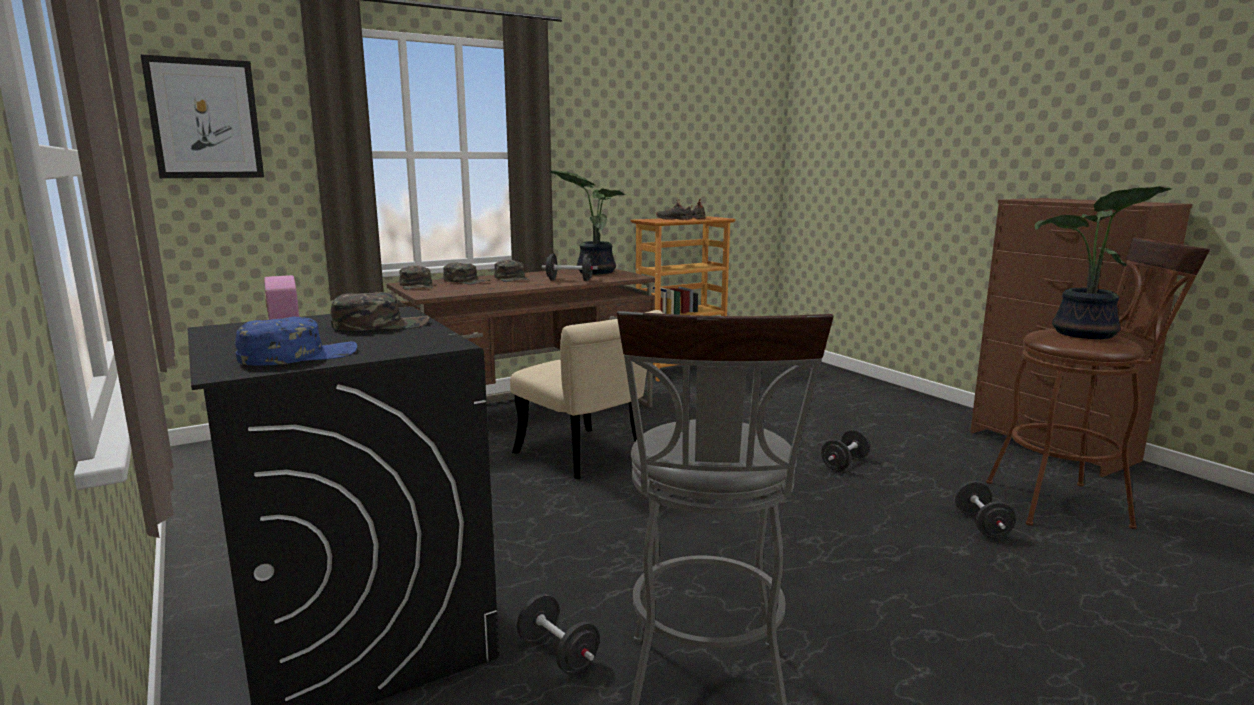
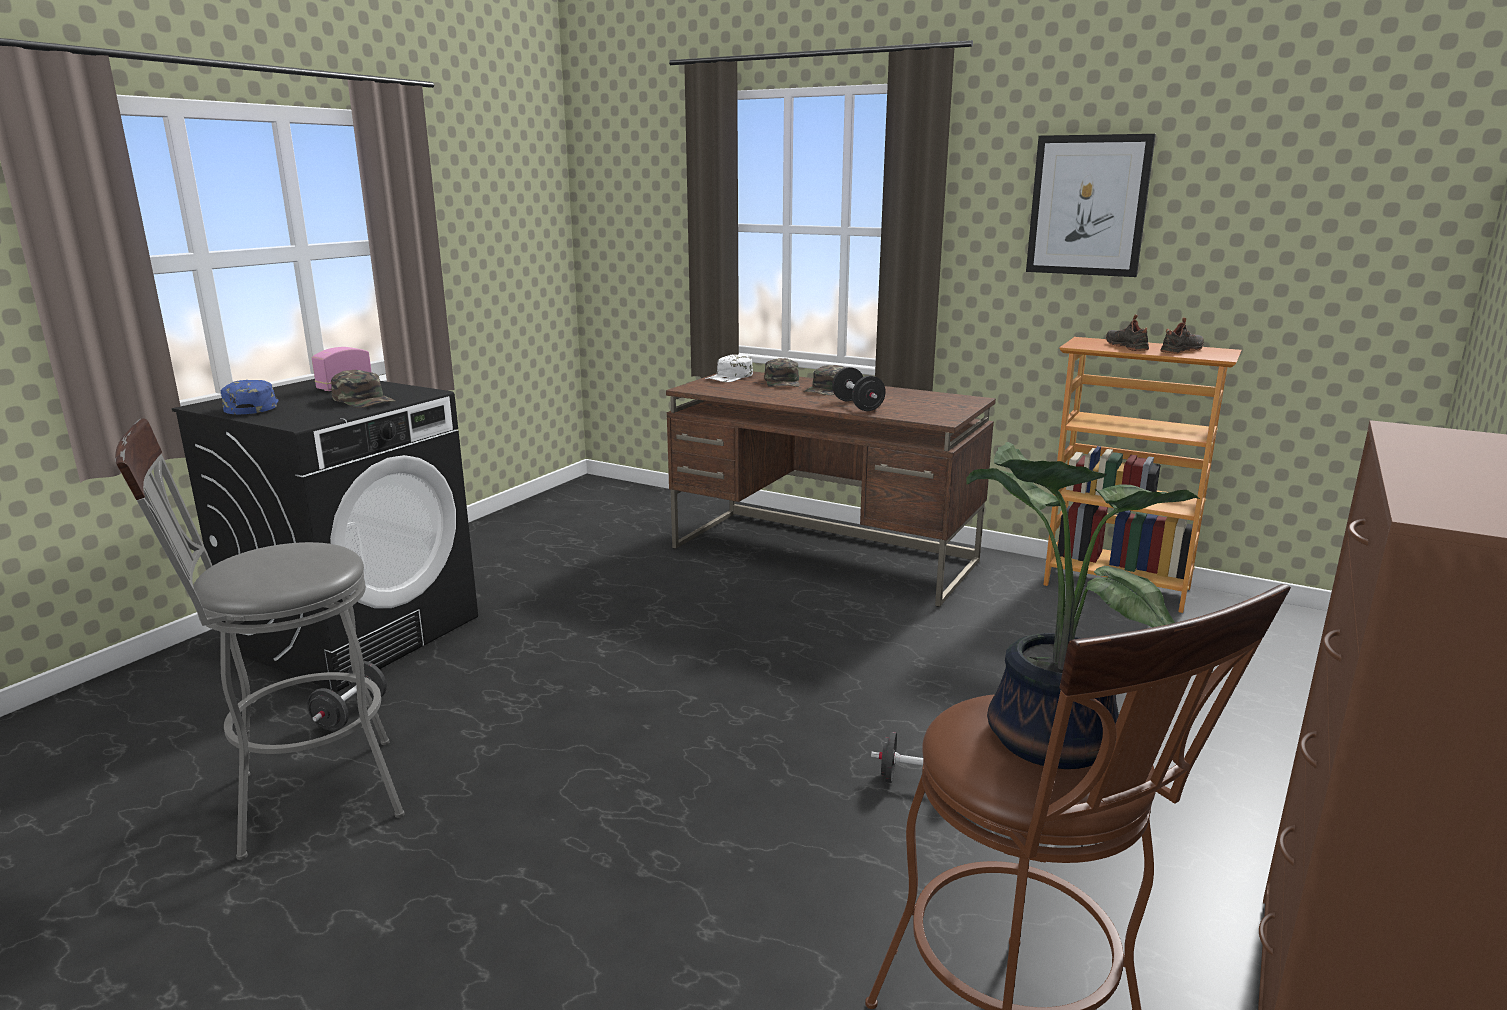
camera: 60 degrees right, 5 degrees up
(205, 119) = (624, 192): picture -> picture (1088, 206)
(299, 356) = (251, 407): blue cap -> blue cap turned 135 degrees counterclockwise
(417, 286) = (730, 377): green cap -> white cap
(587, 457) = (740, 616): beige chair -> none
(594, 271) = (939, 402): potted plant -> none
(981, 525) = (818, 946): black dumbbell -> none

